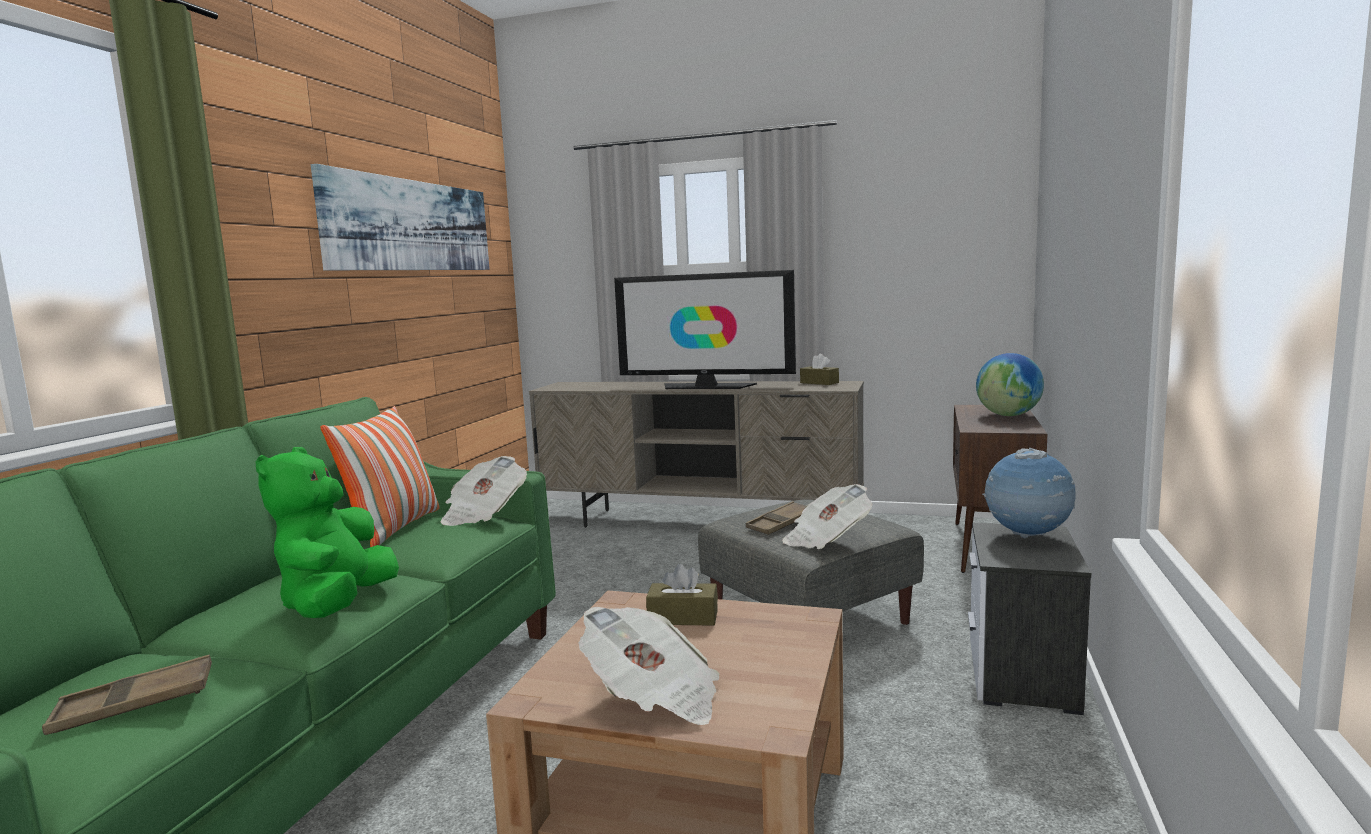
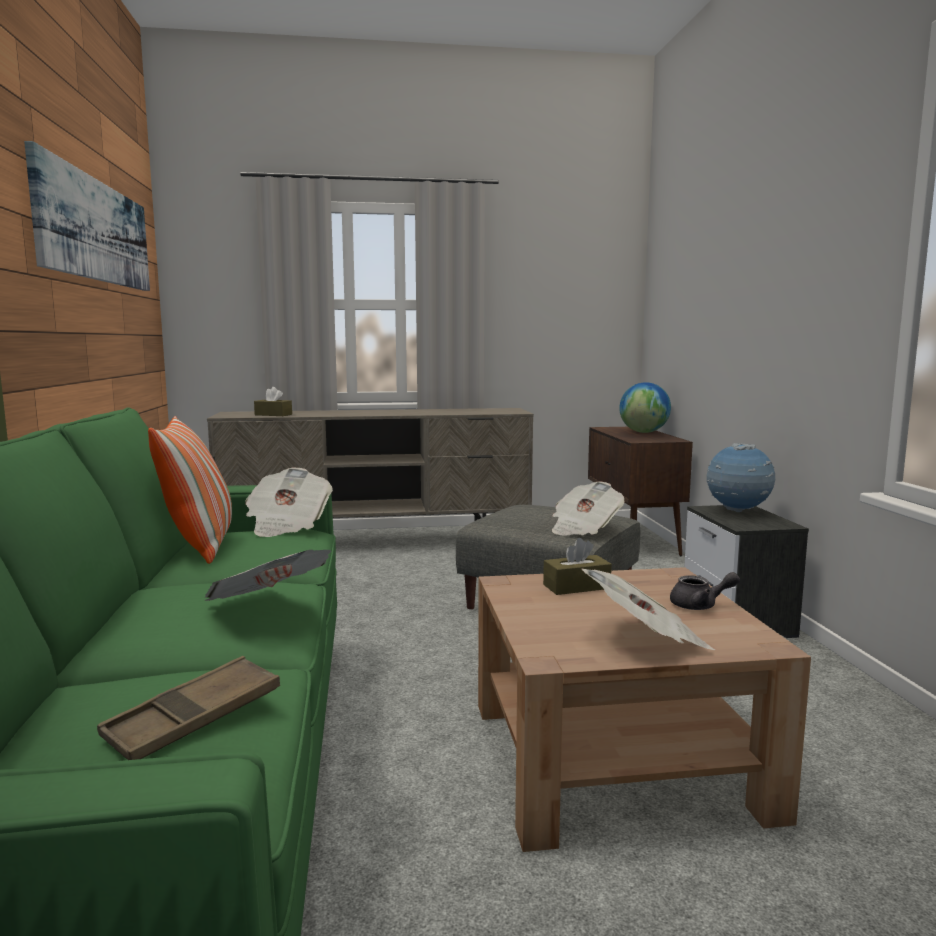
camera: 25 degrees left, 0 degrees up
(337, 605) = (269, 609): green plush toy -> newspaper
(706, 386) = (390, 412): television -> none
(779, 664) = (700, 605): none -> grey teapot
(781, 523) = (532, 521): brown tray -> none
(819, 383) = (487, 409): brown tissue box -> brown tissue box (273, 415)

